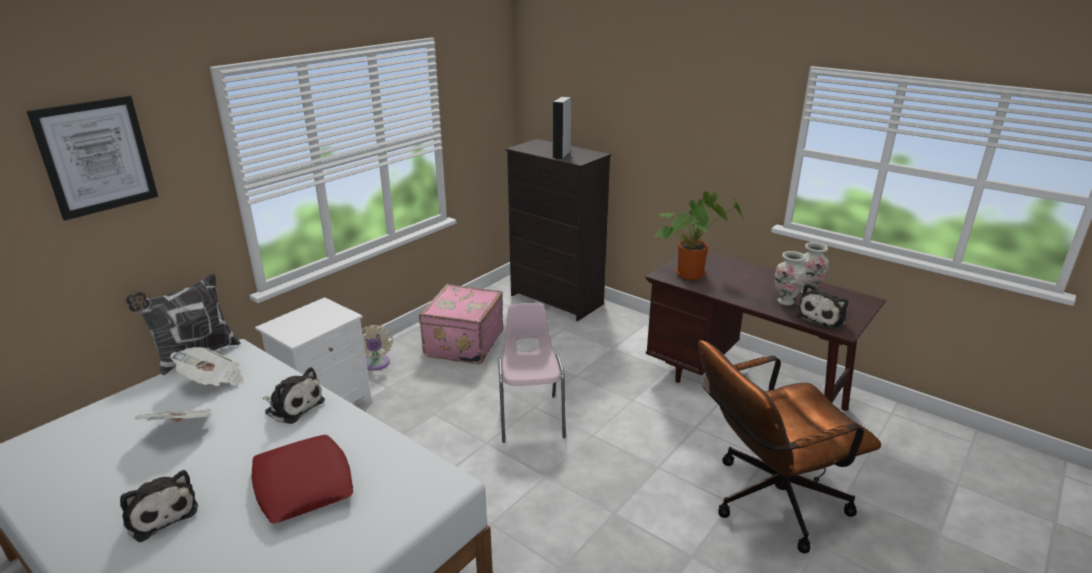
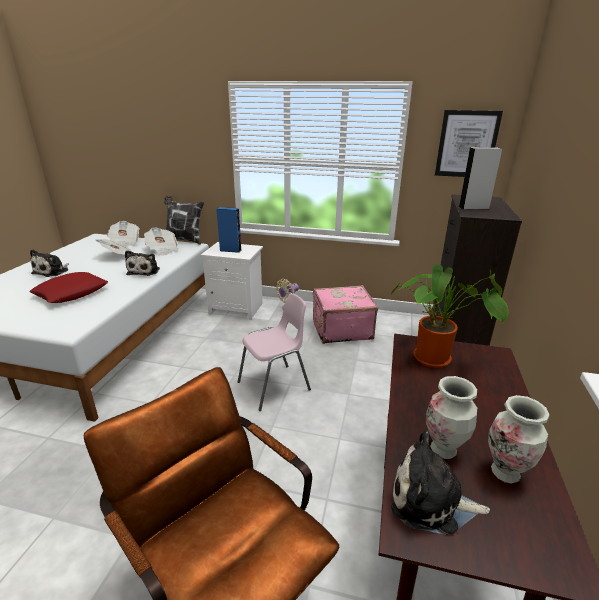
camera: 65 degrees right, 0 degrees up
(96, 156) = (167, 120): picture -> picture (466, 144)
(108, 419) = (125, 242): none -> newspaper
(309, 322) = (230, 250): none -> blue speaker

